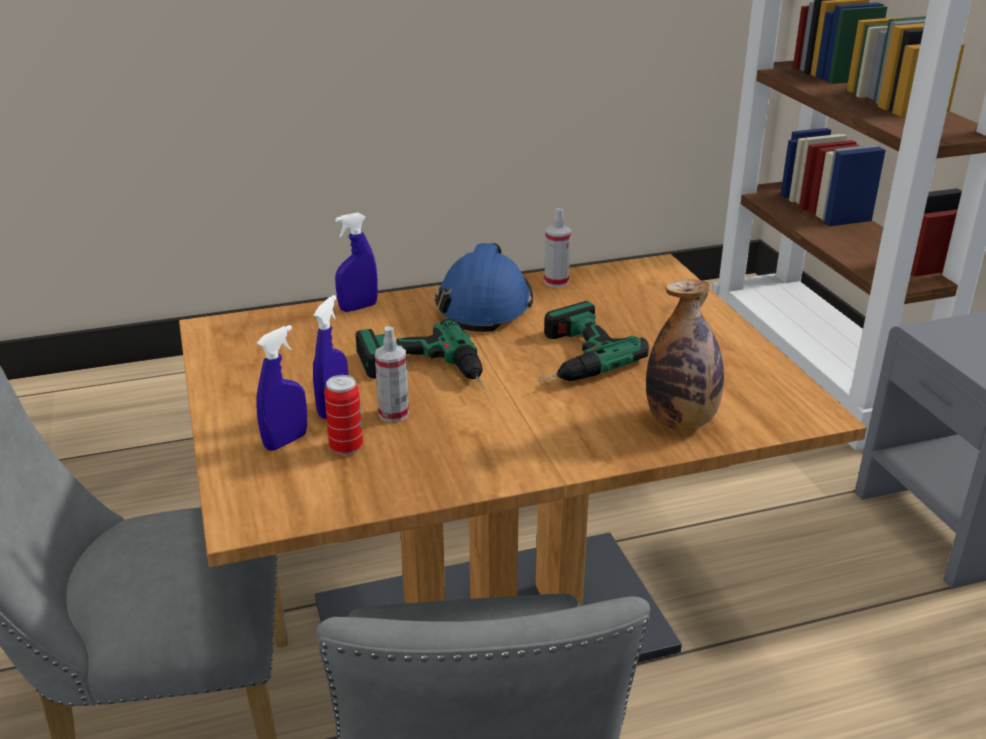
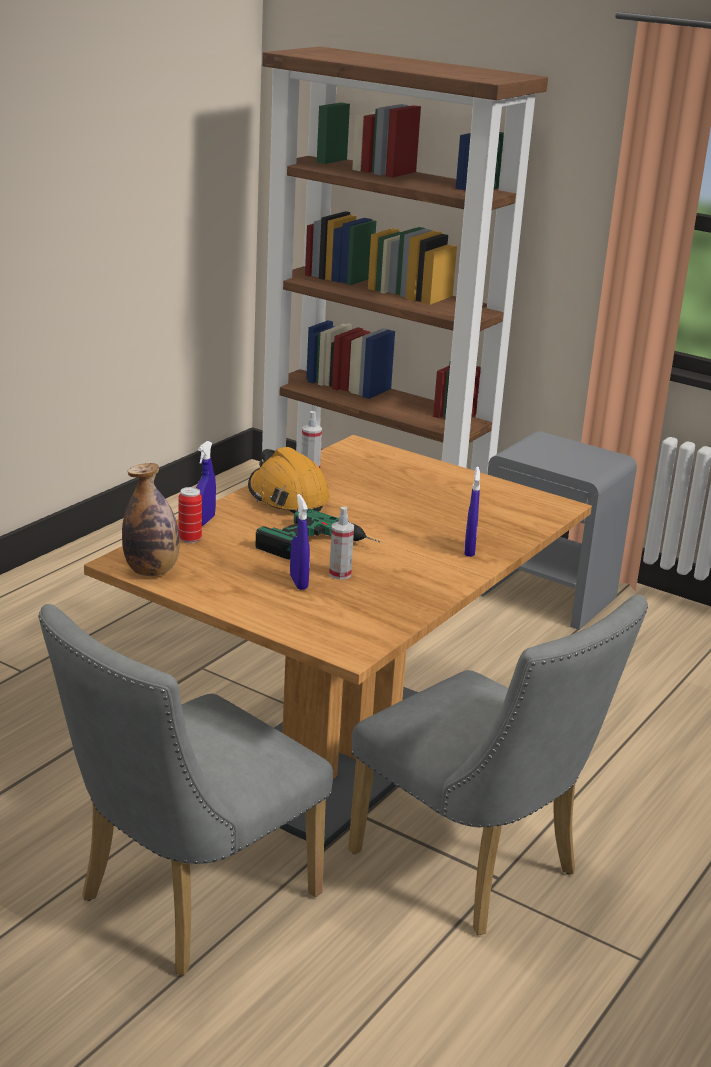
camera: 40 degrees left, 5 degrees down
(286, 441) = (301, 608): blue spray bottle -> blue spray bottle (469, 550)
(346, 448) = (344, 600): can -> can (190, 539)
(484, 305) = (288, 497): blue hard hat -> orange hard hat
(567, 357) = (390, 514): power drill -> none
(681, 421) = (502, 529): bottle -> bottle (151, 571)

